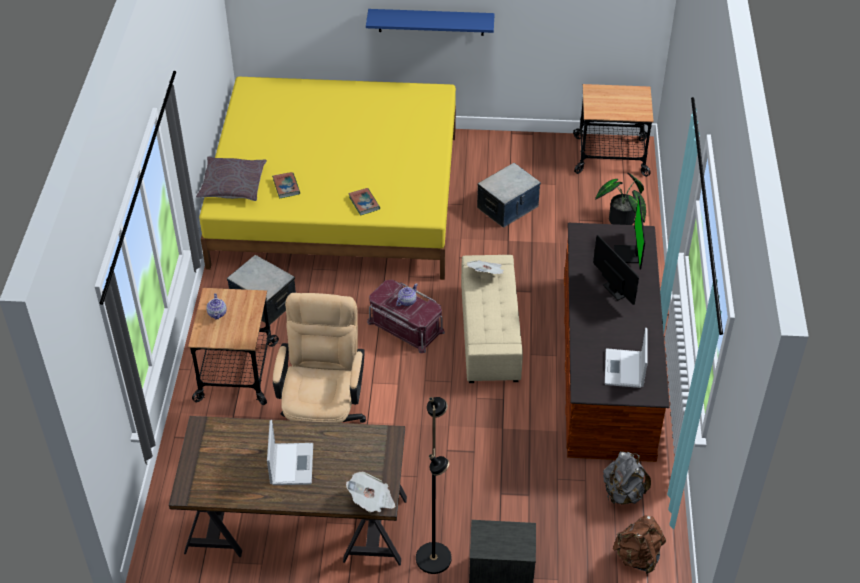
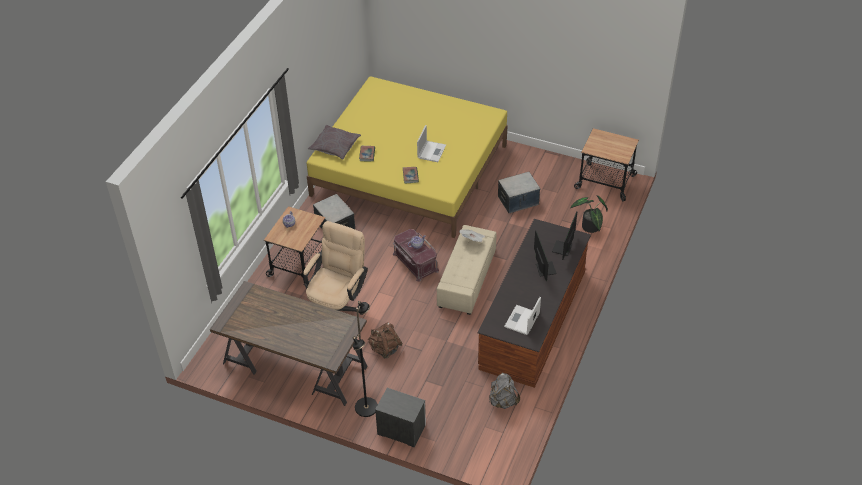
camera: 20 degrees right, 0 degrees up
(291, 463) = (289, 324): laptop -> laptop (431, 151)
(372, 500) = (325, 358): newspaper -> none
(431, 22) = (495, 65): blue shelf -> none
(637, 557) = (492, 442): brown backpack -> brown backpack (385, 349)

